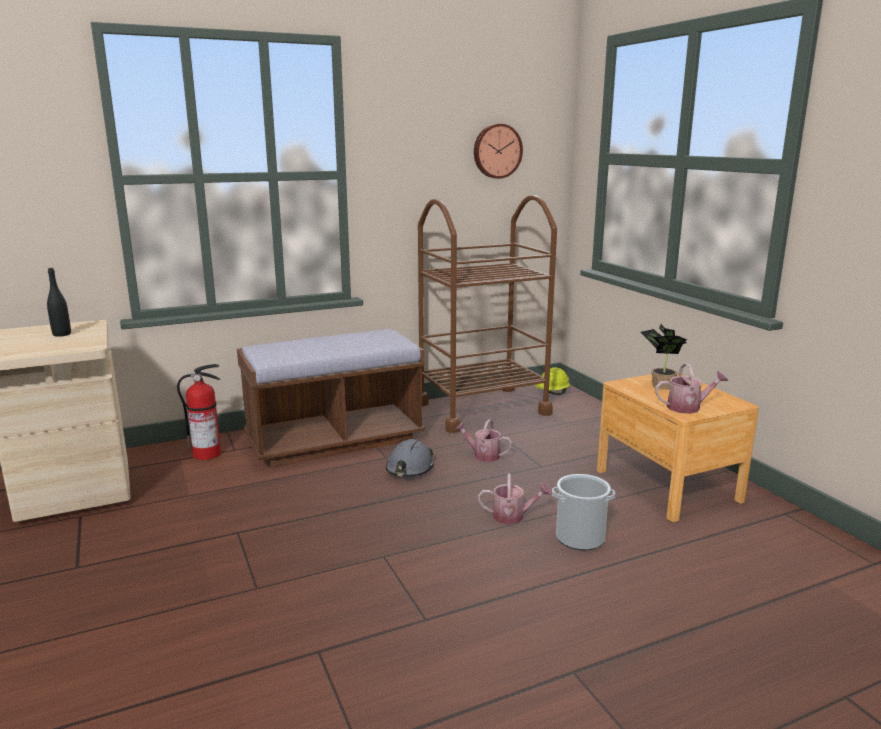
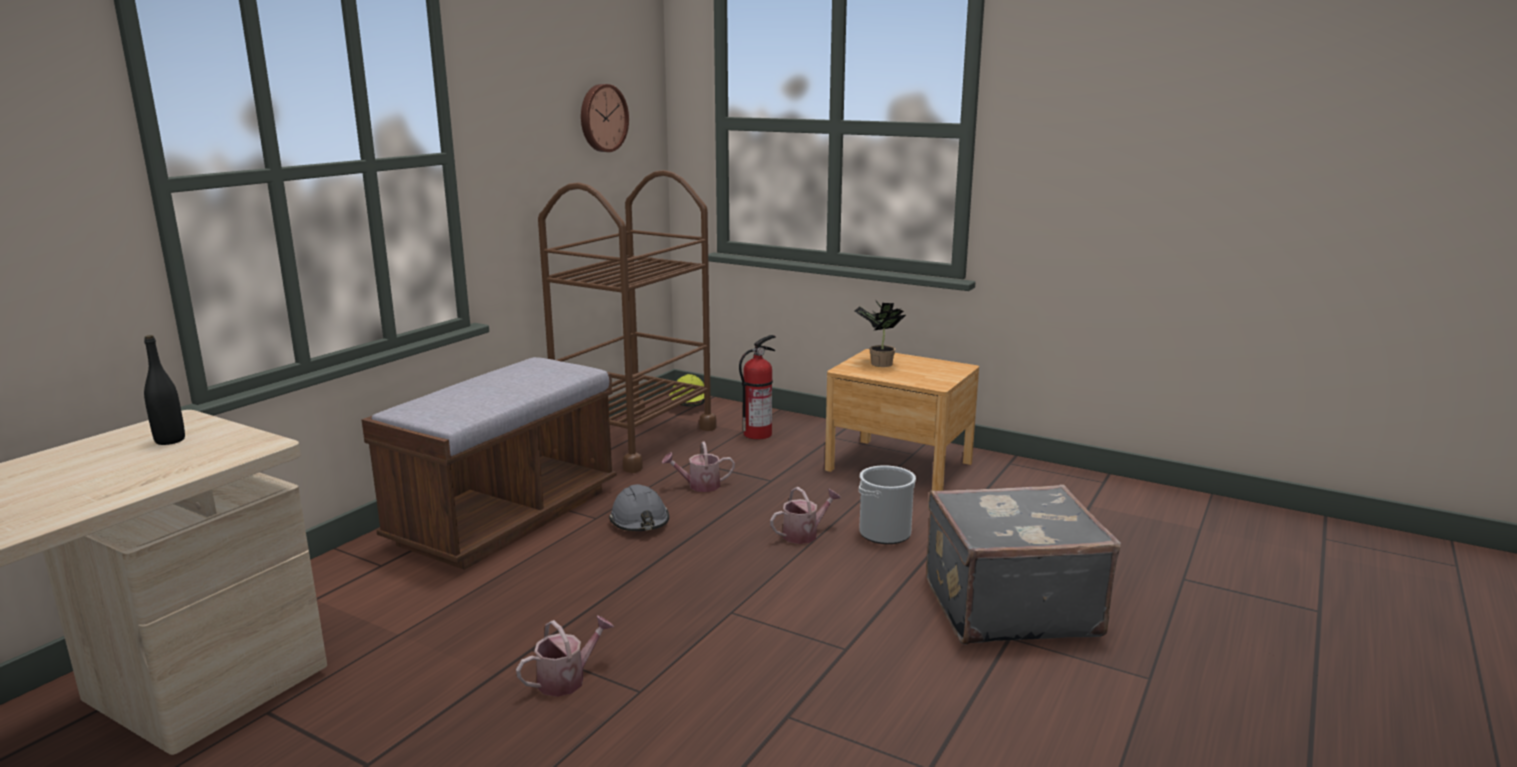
camera: 35 degrees left, 0 degrees up
(208, 454) = (349, 581): fire extinguisher -> fire extinguisher (758, 434)
(609, 643) = (1008, 606): none -> grey suitcase
(688, 407) = (930, 378): watering can -> watering can (567, 679)

